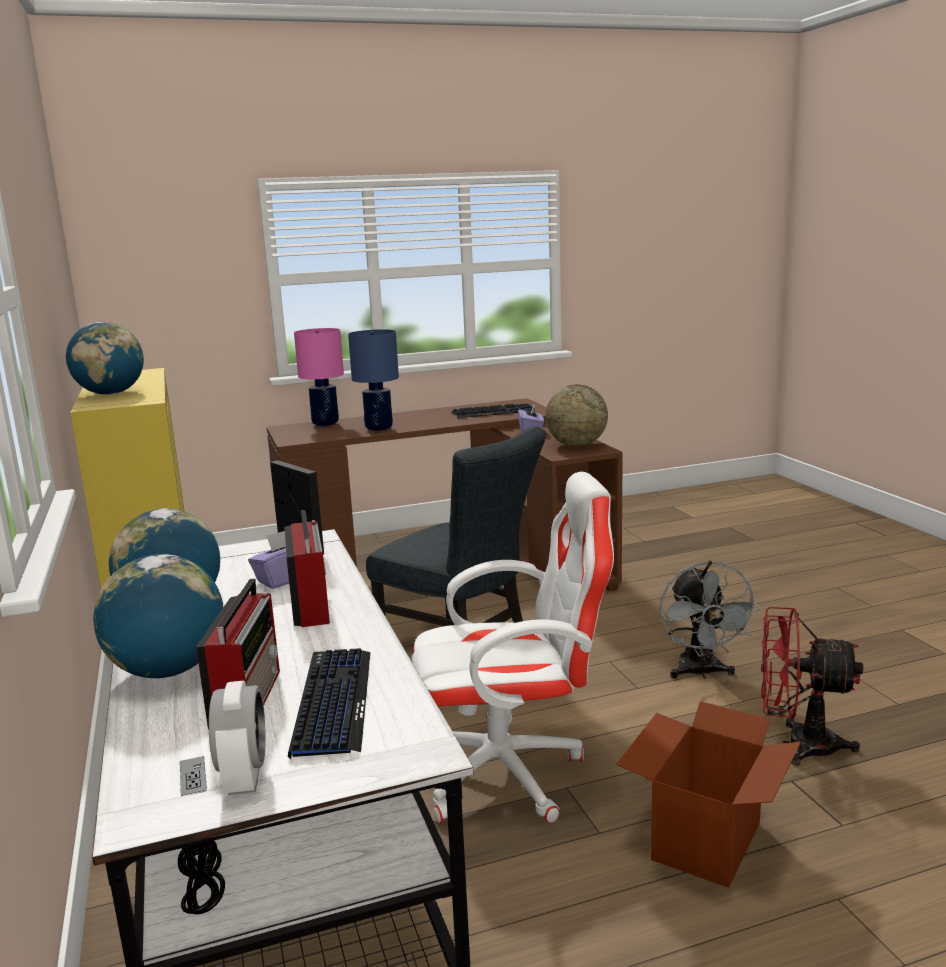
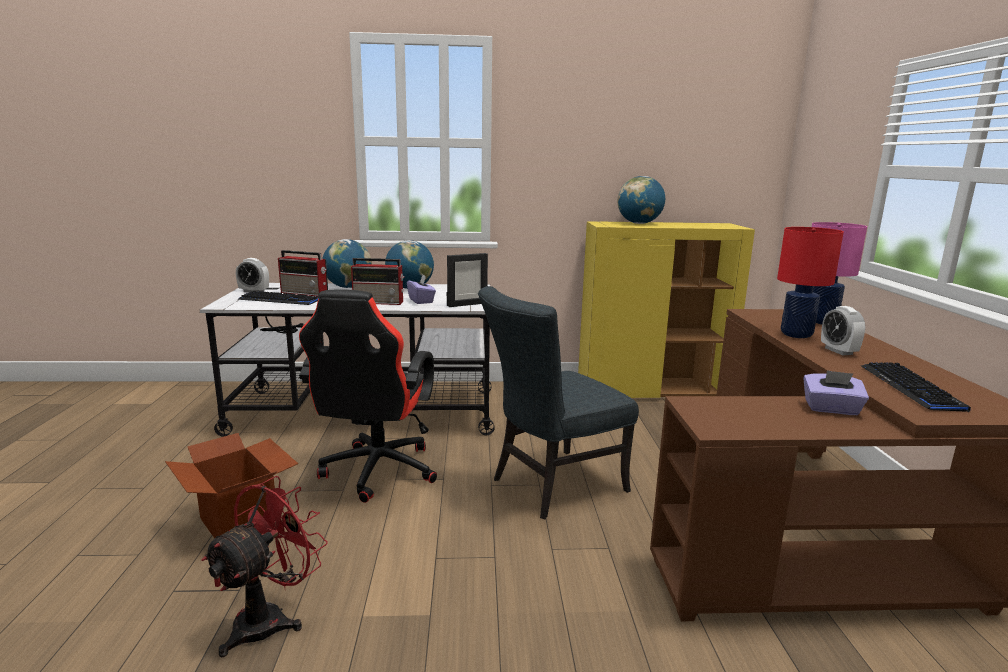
camera: 105 degrees right, 0 degrees up
(379, 429) = (795, 336): blue table lamp -> red table lamp
(418, 422) = (838, 351): none -> alarm clock
(514, 773) = (375, 476): white office chair -> black office chair
(576, 445) = (744, 420): globe -> none
(701, 673) = (432, 609): grey fan -> none

